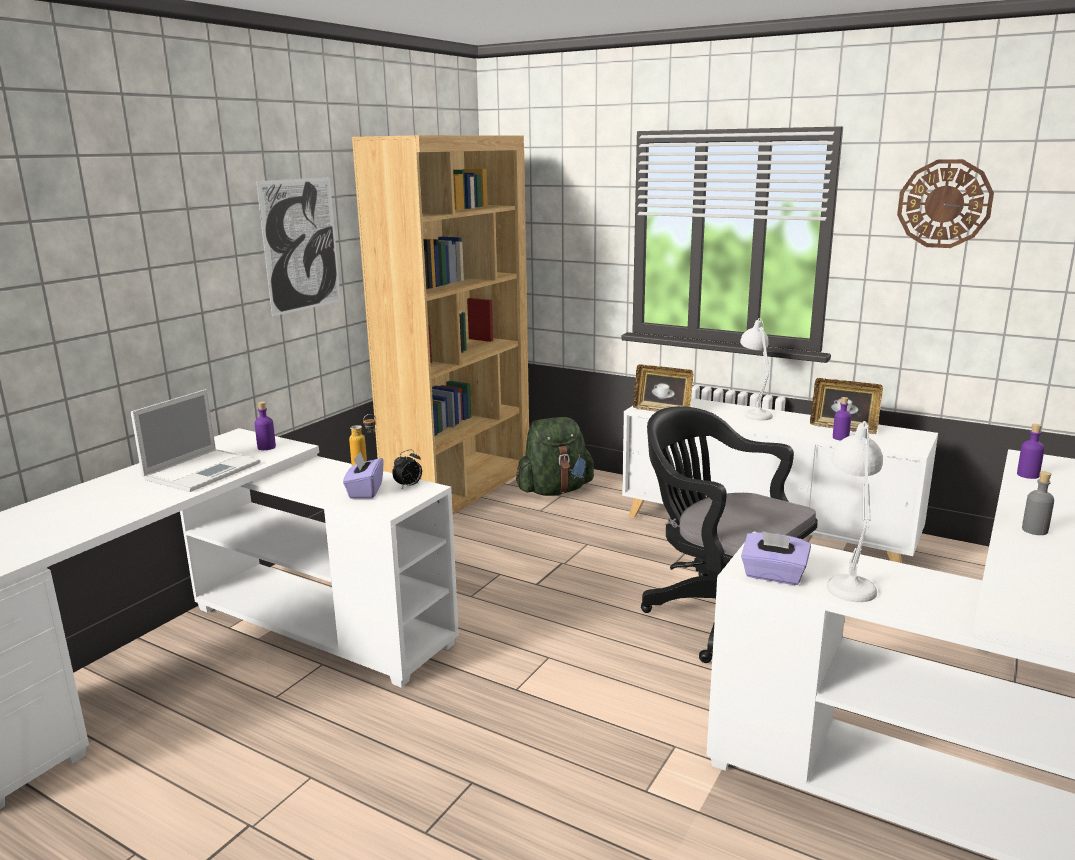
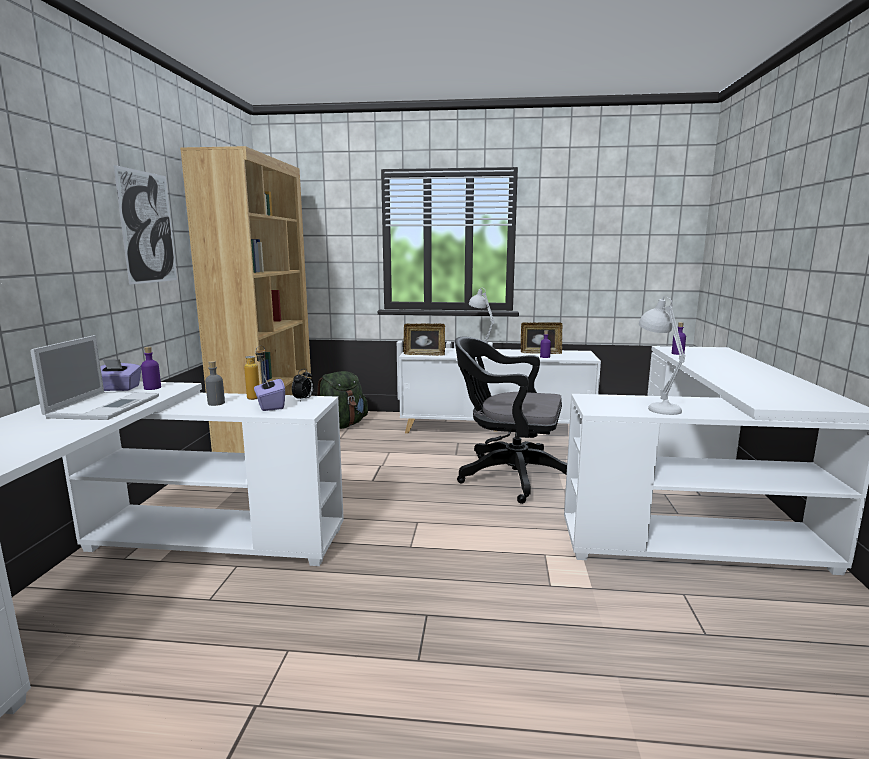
camera: 25 degrees left, 5 degrees down
(773, 575) = (614, 410): purple tissue box -> purple tissue box (118, 388)
(944, 204) = (579, 214): wall clock -> none
(1034, 530) = (717, 372): grey bottle -> grey bottle (216, 403)

